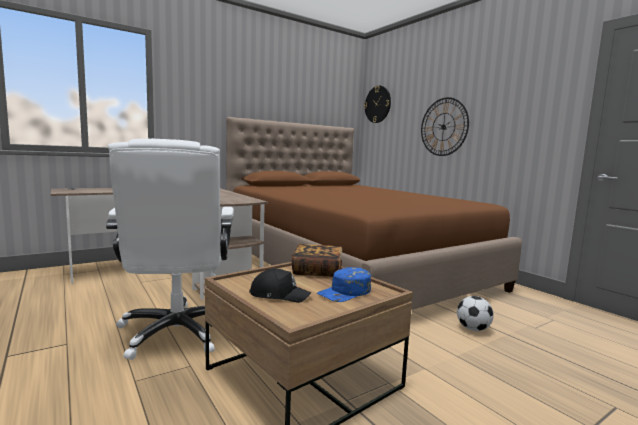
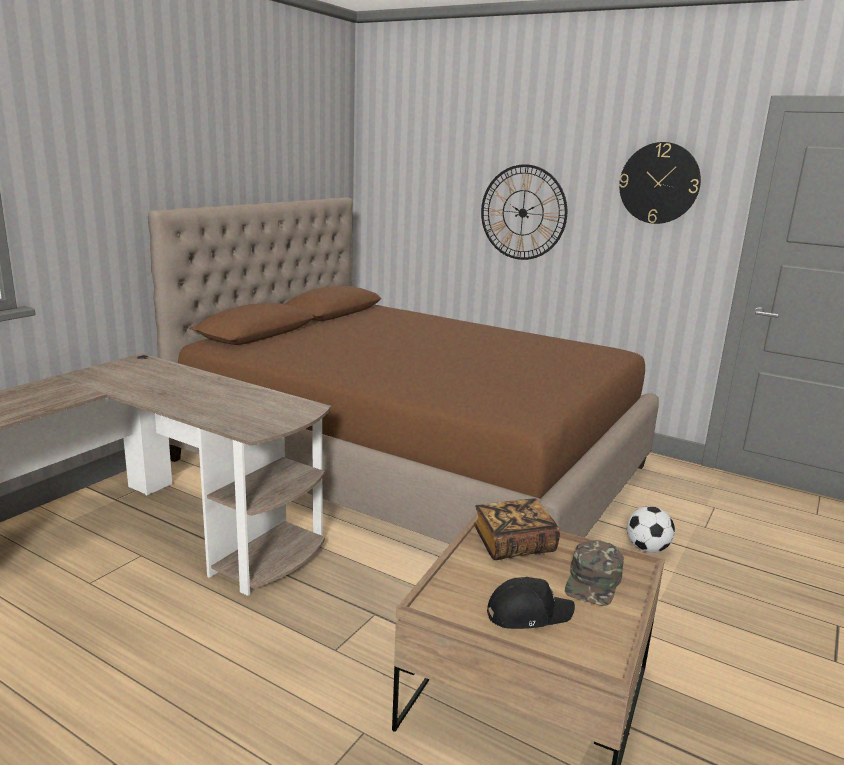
camera: 25 degrees left, 10 degrees up
(177, 331) = (276, 674): white office chair -> none
(345, 292) = (593, 582): blue cap -> green cap
(377, 104) = (391, 154): wall clock -> wall clock (659, 183)

